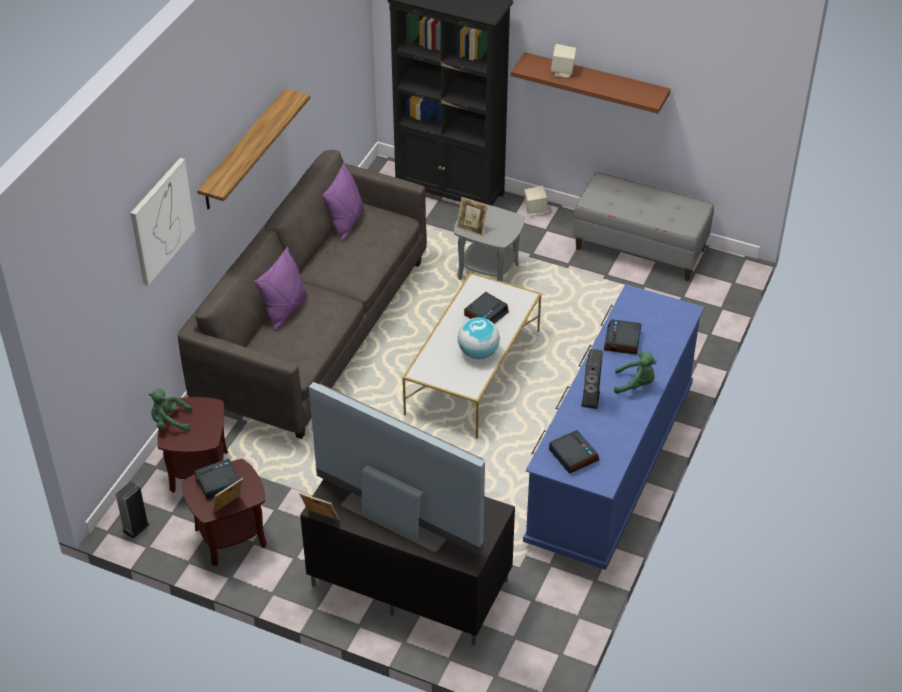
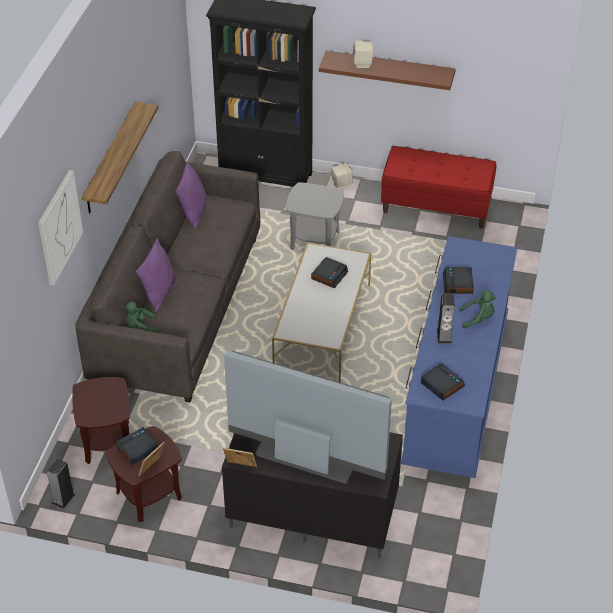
camera: 10 degrees left, 0 degrees up
(170, 422) = (82, 402): green plush toy -> green plush toy (140, 329)
(471, 228) = (301, 205): picture frame -> none
(478, 353) = (331, 309): globe -> none
(640, 249) = (436, 206): grey bench -> red bench

